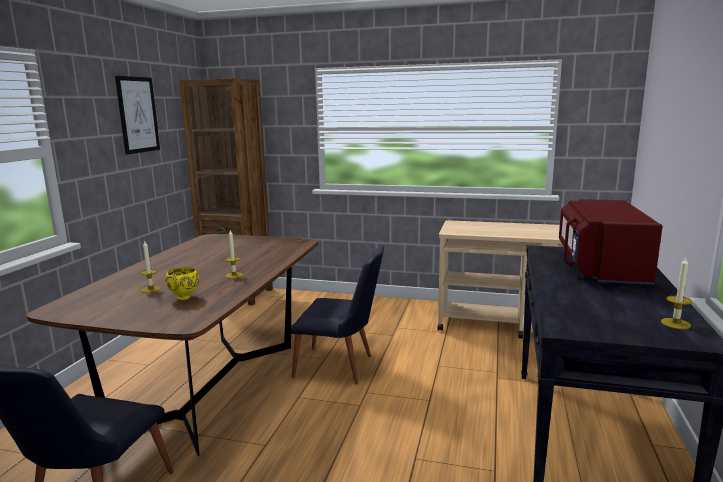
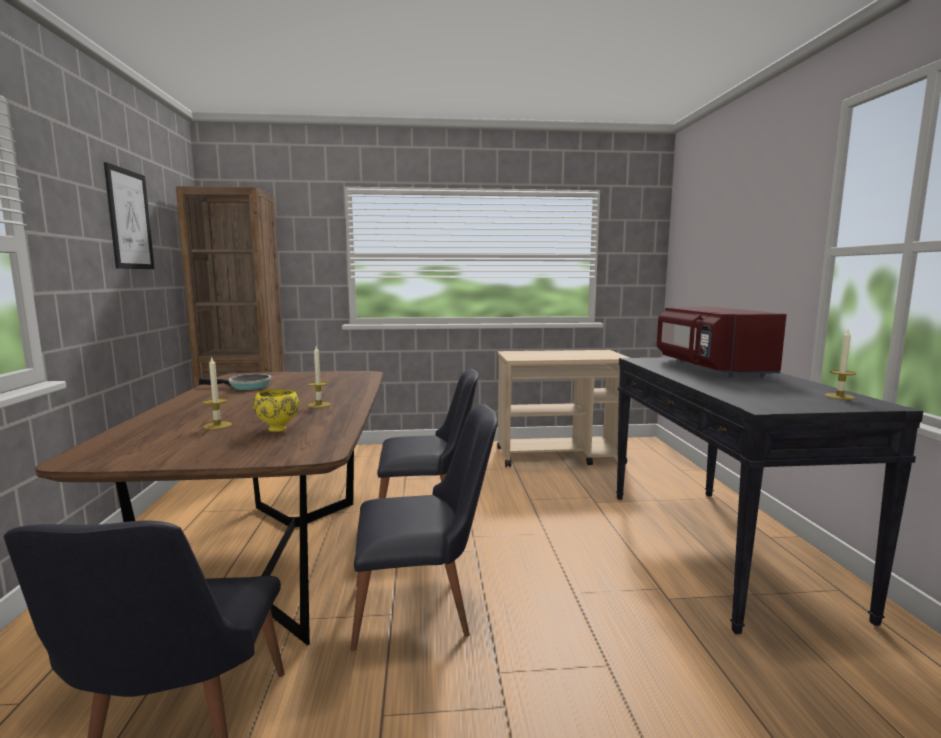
camera: 20 degrees left, 5 degrees down
(204, 250) = (246, 386): none -> frying pan
(289, 447) = (424, 610): none -> black chair

